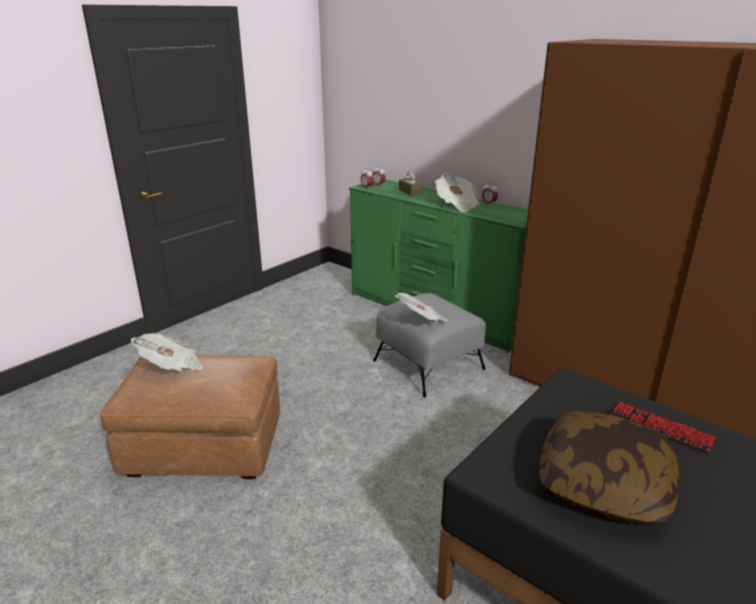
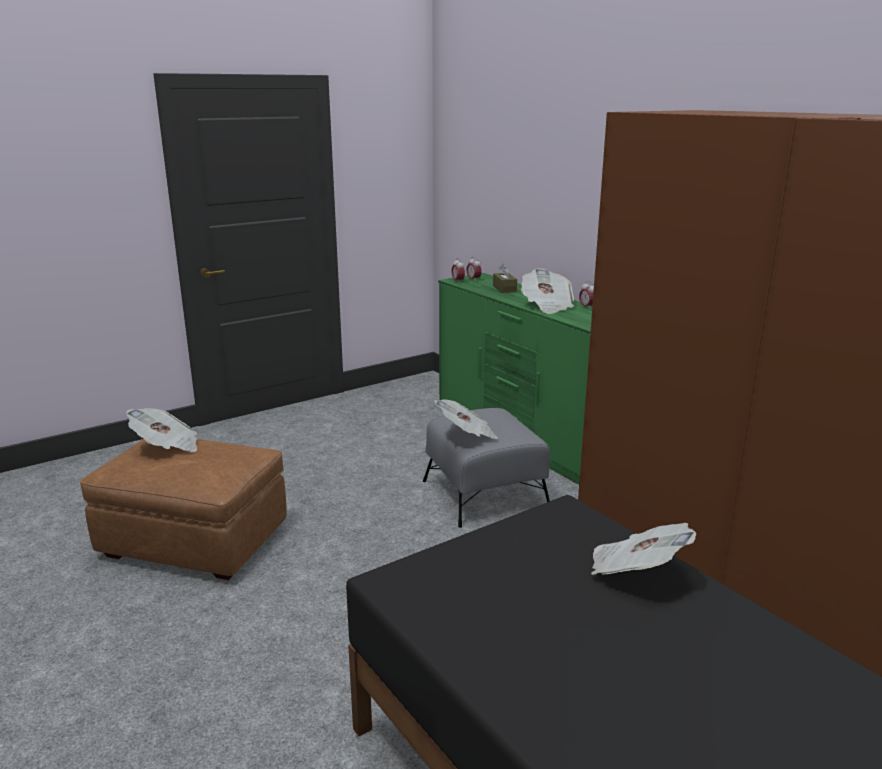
camera: 15 degrees right, 5 degrees down
(604, 484) = (516, 614): pillow -> none
(660, 428) = (635, 571): keyboard -> newspaper

